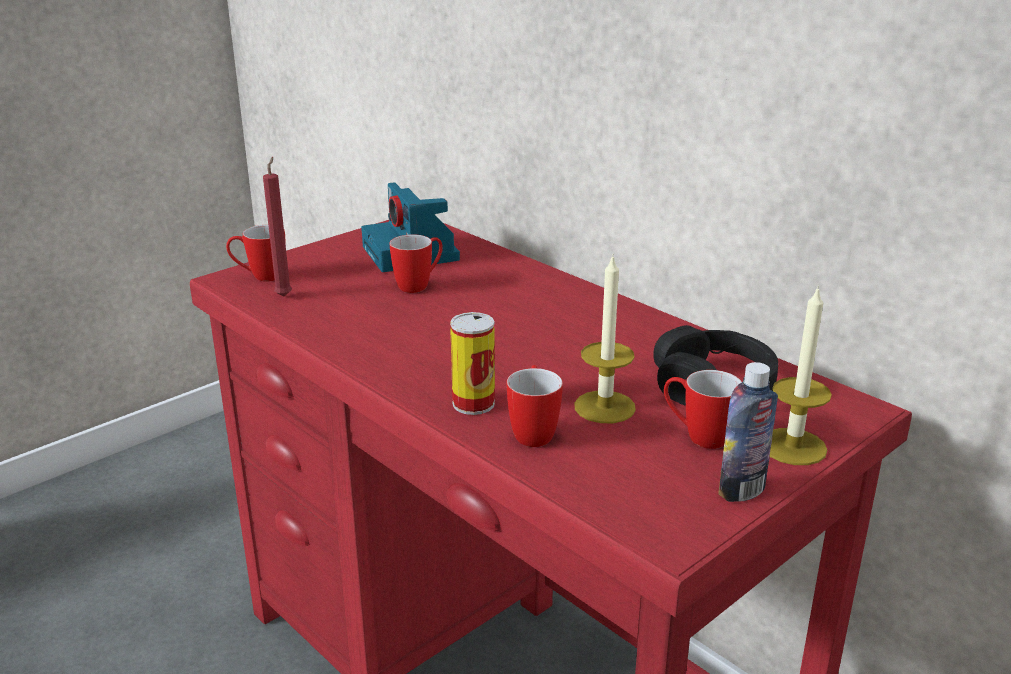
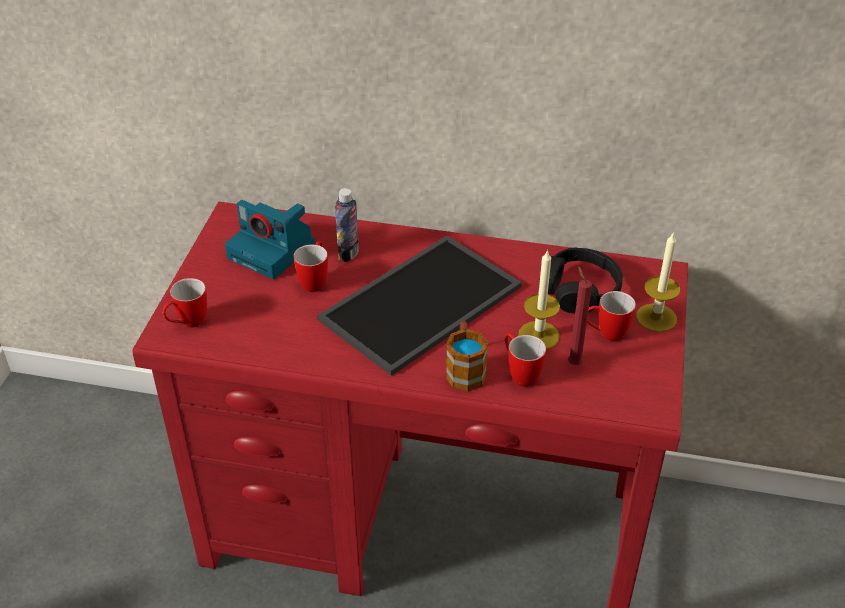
camera: 35 degrees left, 15 degrees up
(284, 295) = (230, 333): red candle -> red candle (573, 362)
(473, 403) = (465, 369): can -> mug
(505, 333) = (420, 300): none -> tray
(741, 490) = (658, 361): bottle -> bottle (348, 253)

